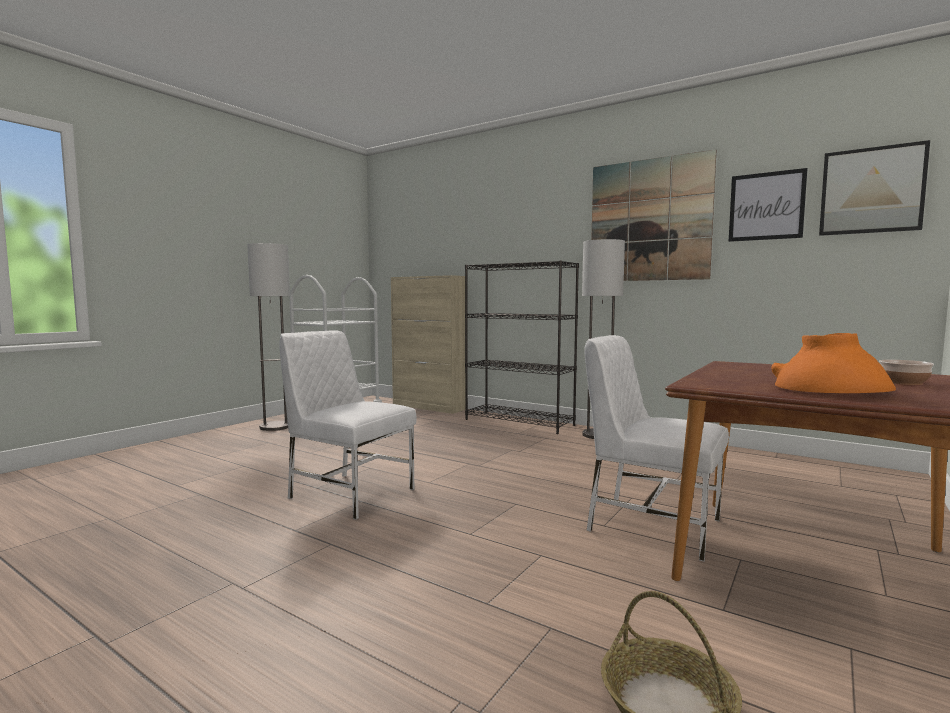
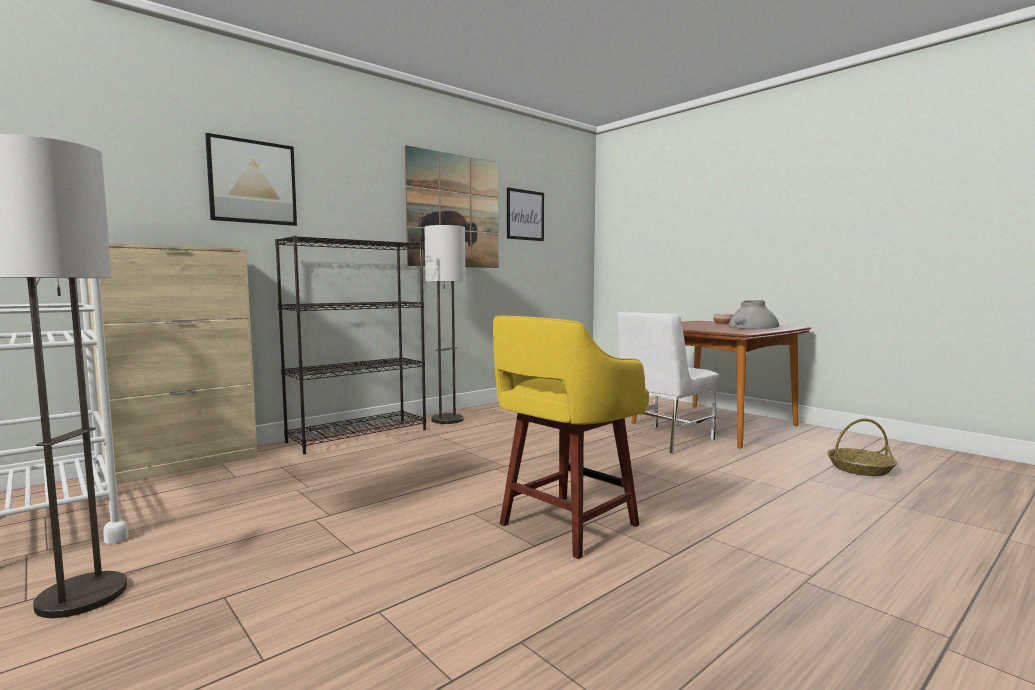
camera: 75 degrees left, 0 degrees up
(349, 493) = (565, 526): white chair -> yellow stool
(829, 390) = (752, 328): orange vase -> grey vase
(871, 190) = (568, 215): picture -> picture (252, 182)

